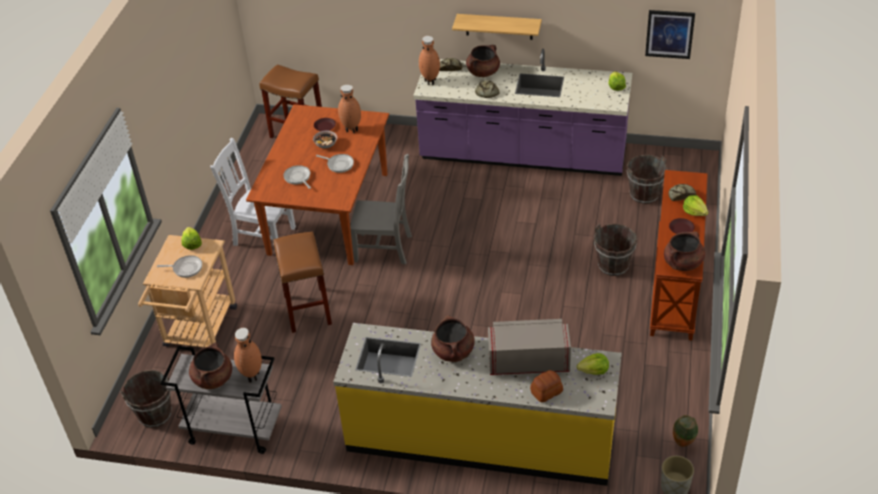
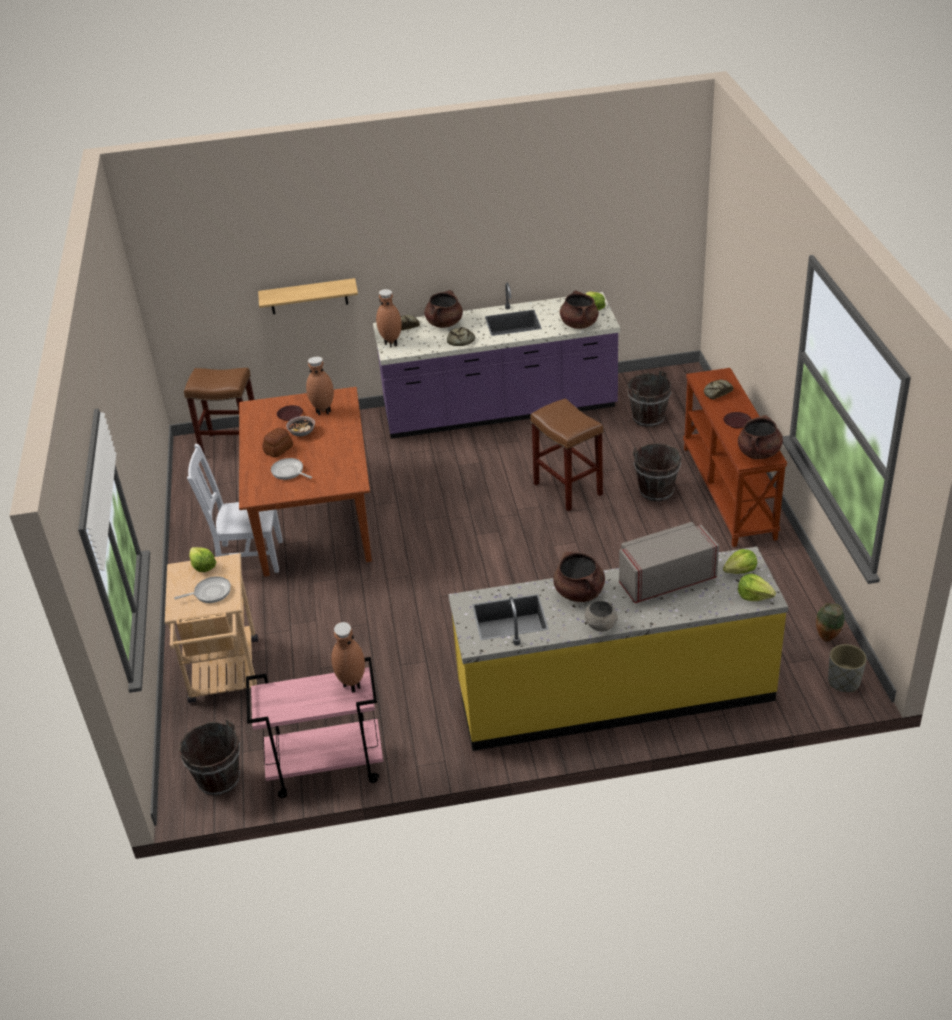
camera: 20 degrees left, 5 degrees down
(213, 378) = (306, 701): brown cooking pot -> brown cooking pot (579, 324)
(233, 430) = (325, 768): grey cart -> pink cart
(308, 310) = (345, 620): brown stool -> brown stool (569, 489)
(339, 164) = (329, 448): frying pan -> none
(385, 248) = (400, 535): grey chair -> none
(453, 385) = (600, 625): none -> grey bowl
(499, 26) = (453, 268): shelf -> shelf (308, 296)
(546, 392) = (703, 604): bread -> bread (278, 449)
(669, 34) = (638, 239): picture -> none
(694, 212) = (740, 404): lettuce -> lettuce (754, 595)

